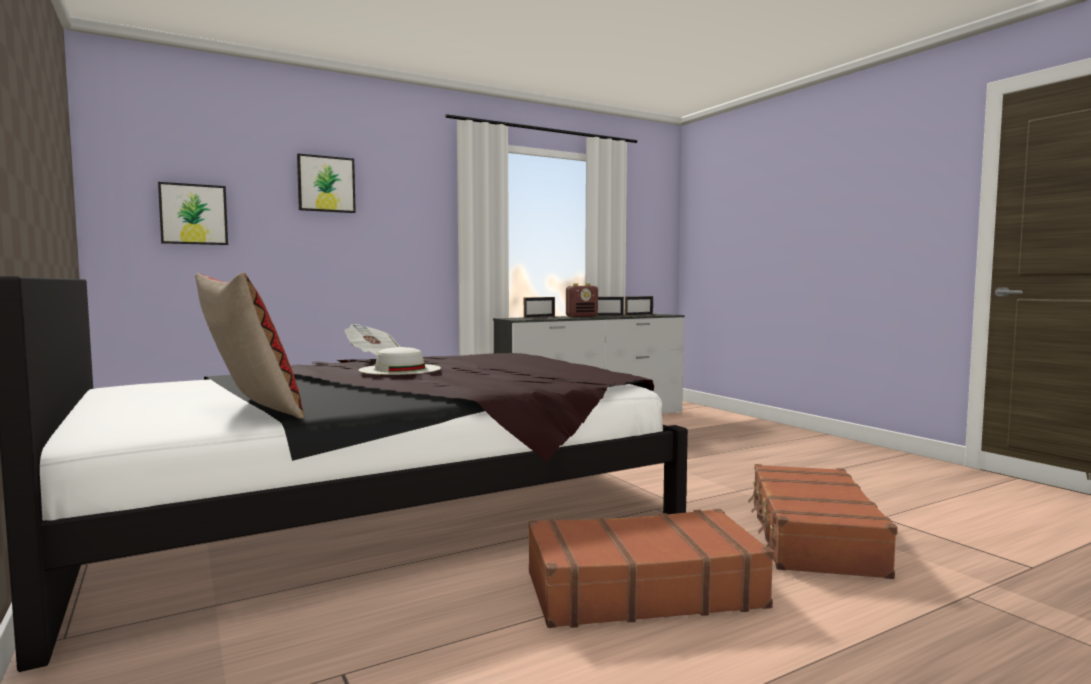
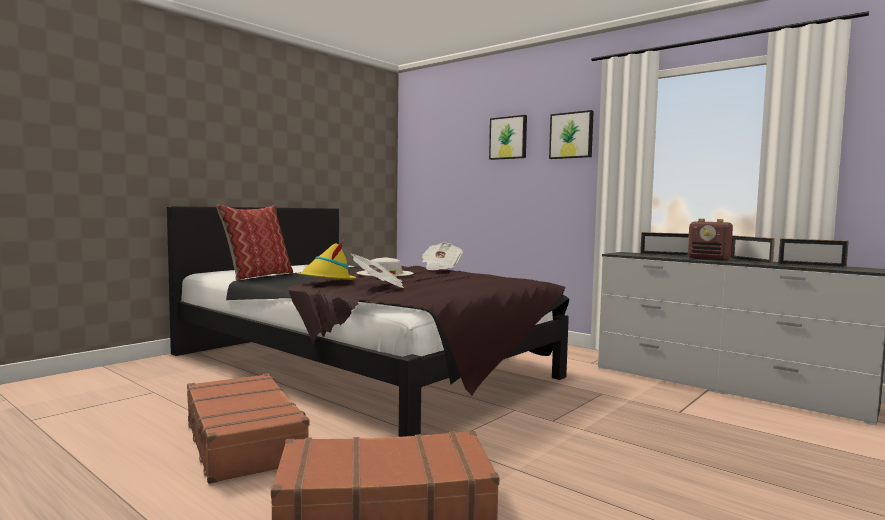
camera: 70 degrees right, 0 degrees up
(193, 214) = (439, 168): picture -> picture (571, 135)
(451, 383) = (327, 281): none -> yellow hat
(519, 376) = (378, 286): none -> newspaper

